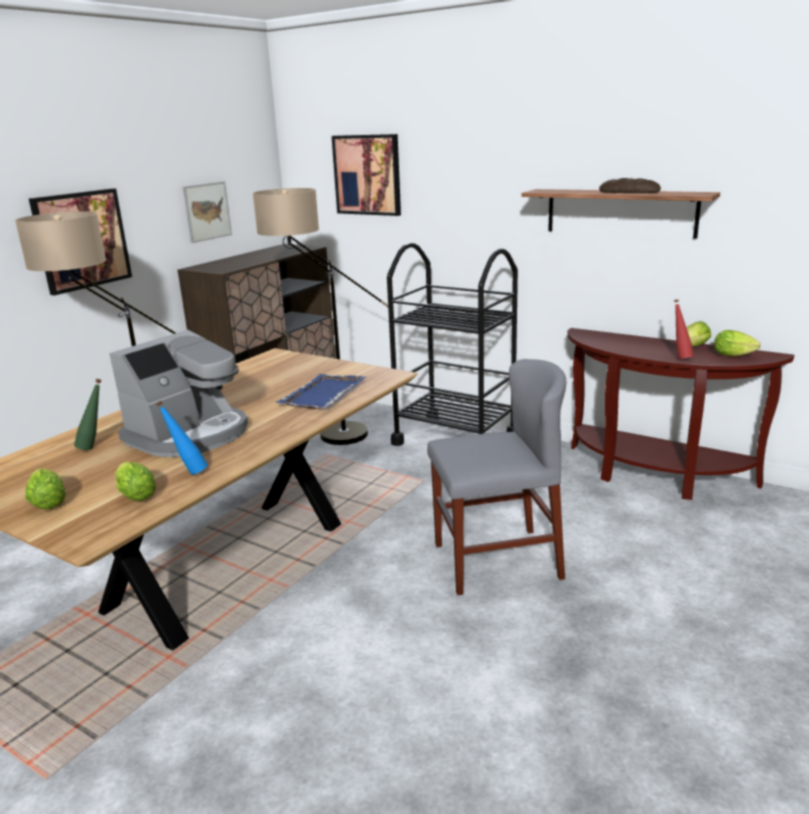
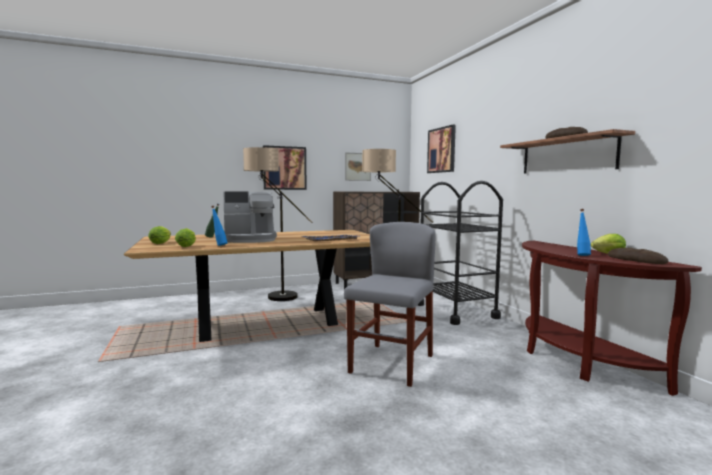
camera: 35 degrees right, 15 degrees down
(496, 561) = (391, 364): grey chair -> grey chair turned 90 degrees counterclockwise
(679, 357) = (581, 255): red bottle -> blue bottle
(735, 356) = (636, 260): lettuce -> bread

